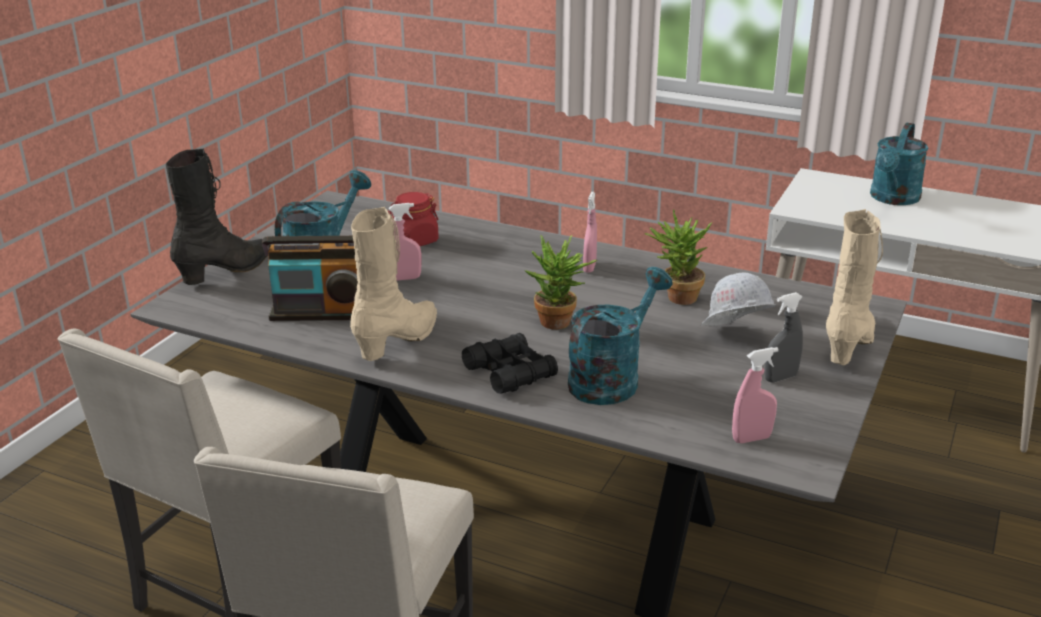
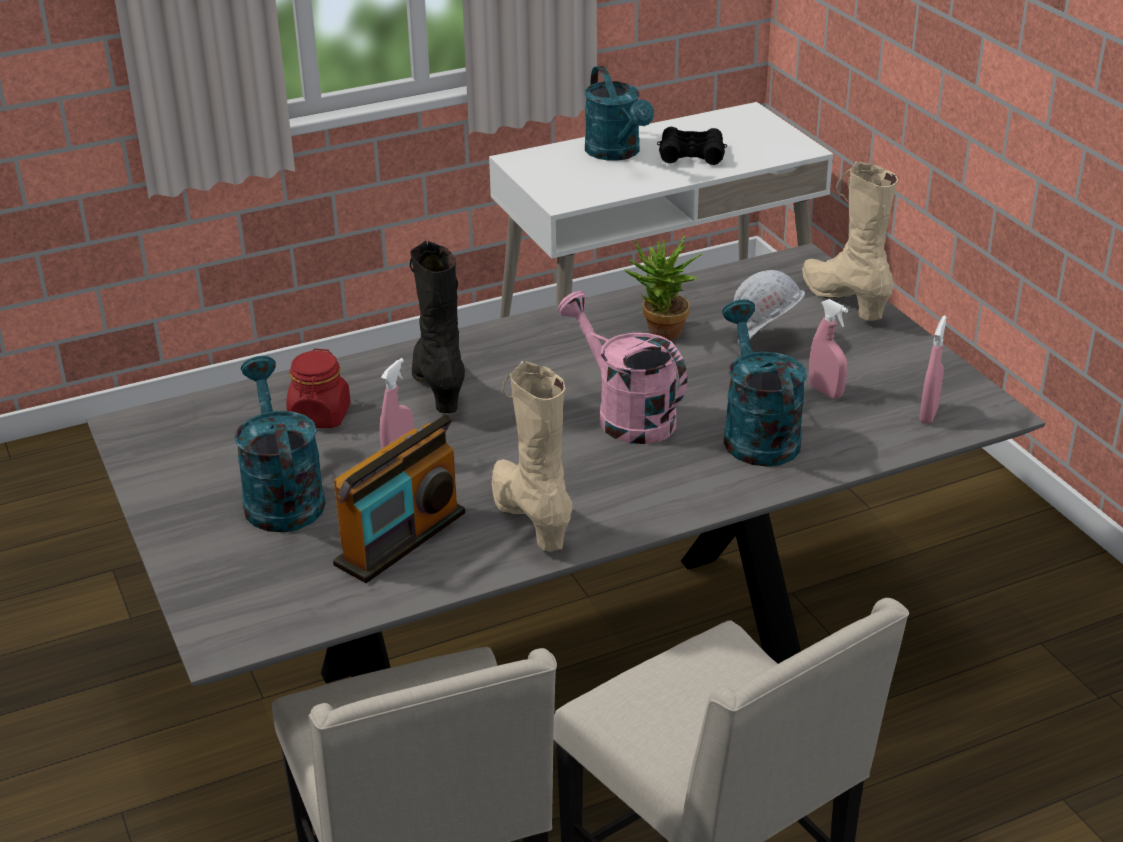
camera: 50 degrees left, 5 degrees up
(227, 271) = (192, 569): black boot -> black boot (439, 386)
(510, 372) = (678, 480): black binoculars -> black binoculars (691, 155)
(559, 325) = (626, 415): potted plant -> pink watering can
(589, 267) = (538, 347): pink spray bottle -> pink spray bottle (825, 391)
(780, 378) = (856, 355): grey spray bottle -> none

